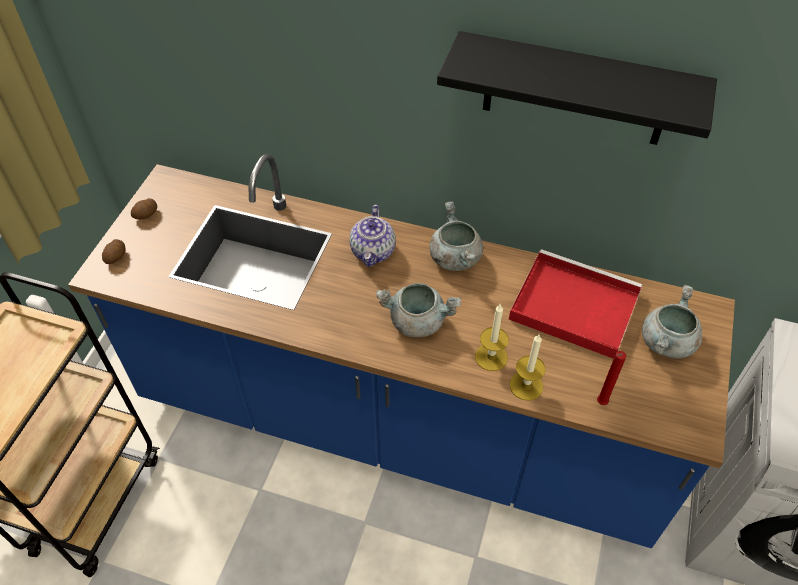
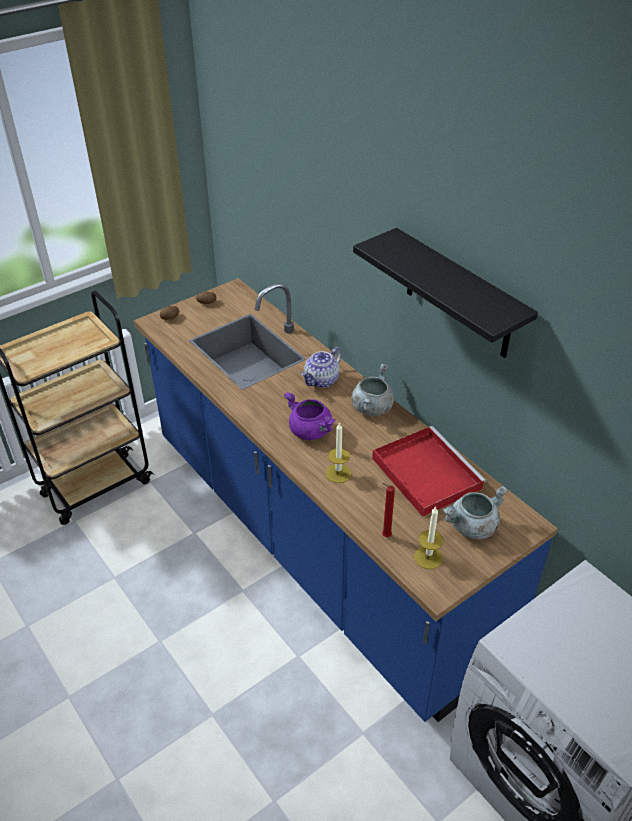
camera: 35 degrees right, 10 degrees down
(417, 321) = (311, 431): grey cooking pot -> purple cooking pot
(526, 385) = (345, 500): candle -> candle (428, 557)

